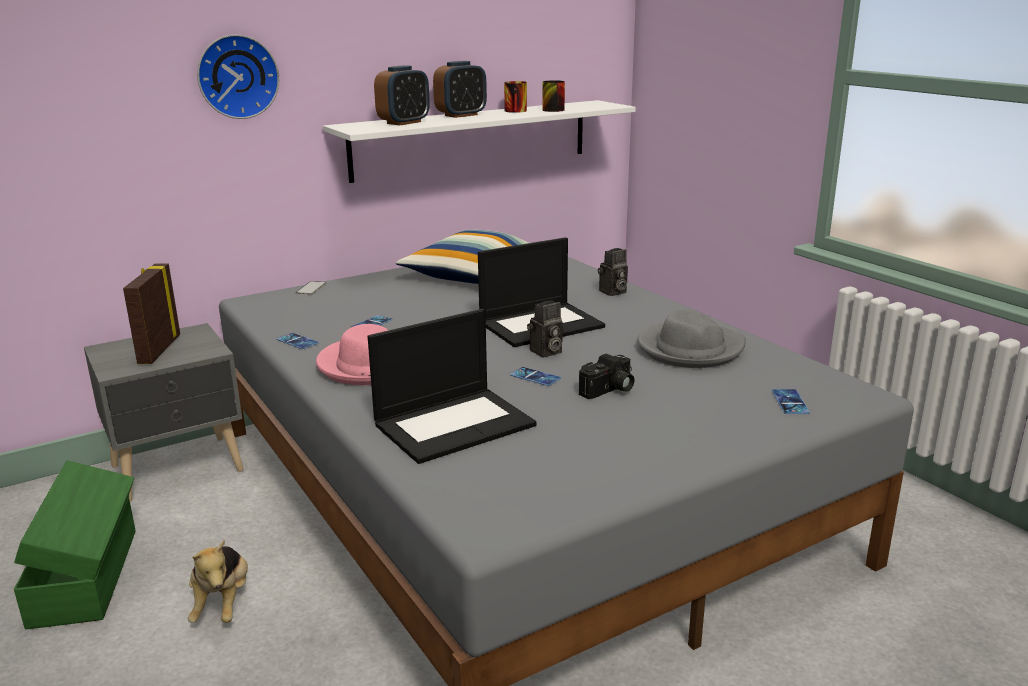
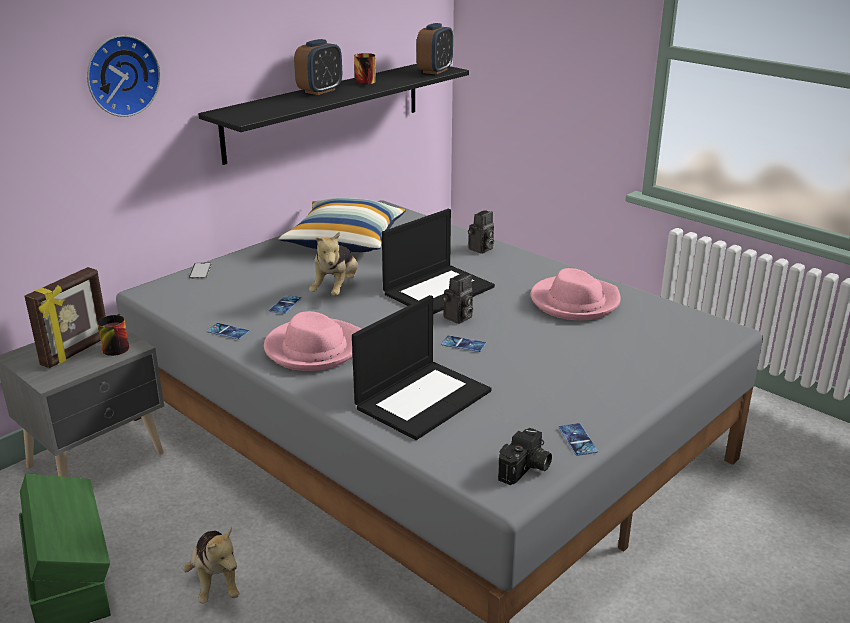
camera: 15 degrees left, 5 degrees up
(158, 349) = (76, 351): picture frame -> picture frame turned 135 degrees counterclockwise
(404, 122) = (275, 105): alarm clock -> alarm clock (435, 71)
(433, 315) = (336, 289): none -> plush toy
(472, 139) = (325, 110): white shelf -> black shelf
(552, 109) = (397, 78): mug -> mug (114, 346)
(609, 390) = (531, 350): camera -> camera (526, 469)
(689, 349) = (574, 302): grey hat -> pink hat
(790, 402) = (675, 344): phone -> phone (577, 440)

